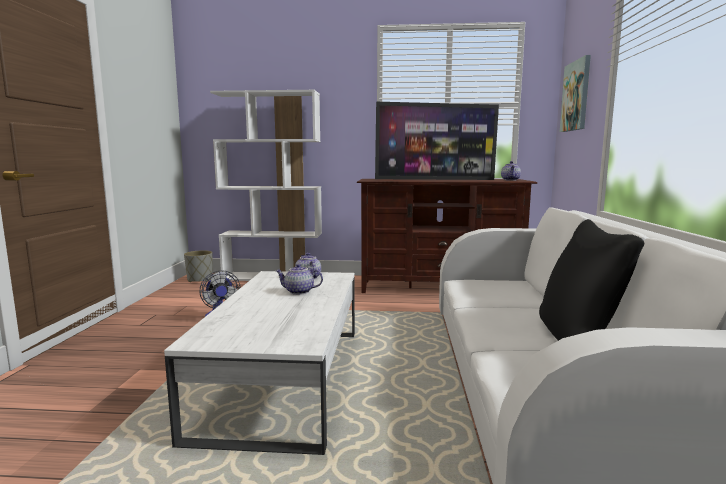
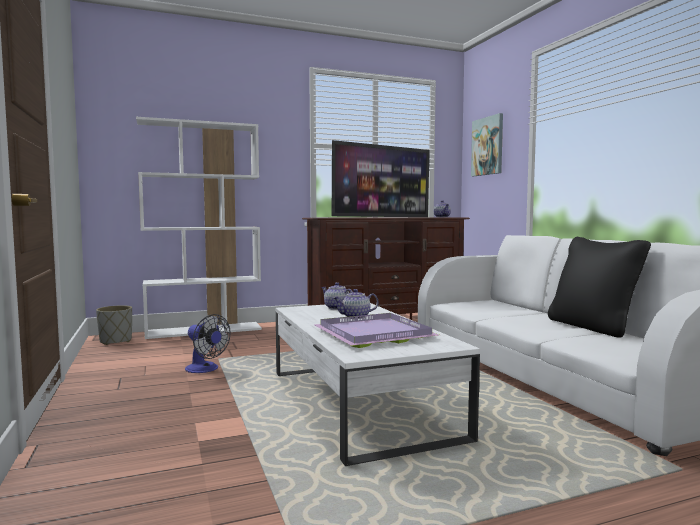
camera: 25 degrees left, 5 degrees down
(264, 317) = (373, 334): none -> purple tray

